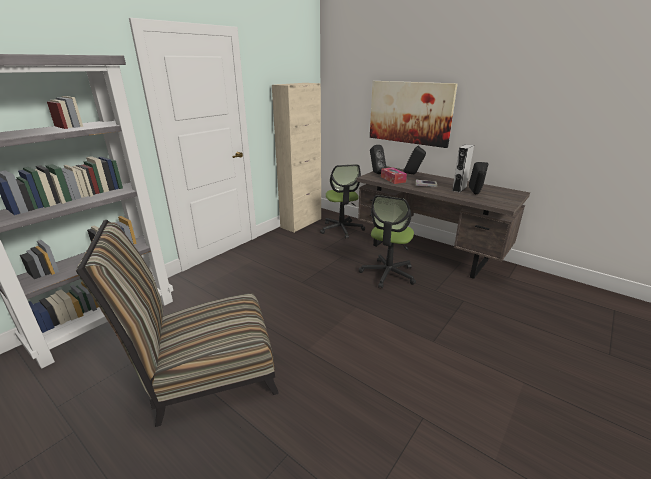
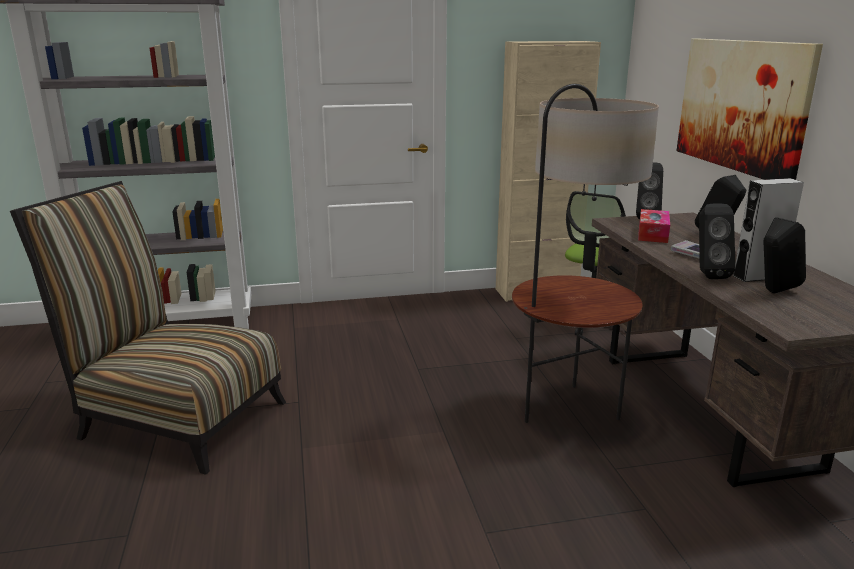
camera: 40 degrees right, 5 degrees down
(388, 274) = (566, 410): office chair -> floor lamp
(444, 192) = (707, 274): none -> black speaker

